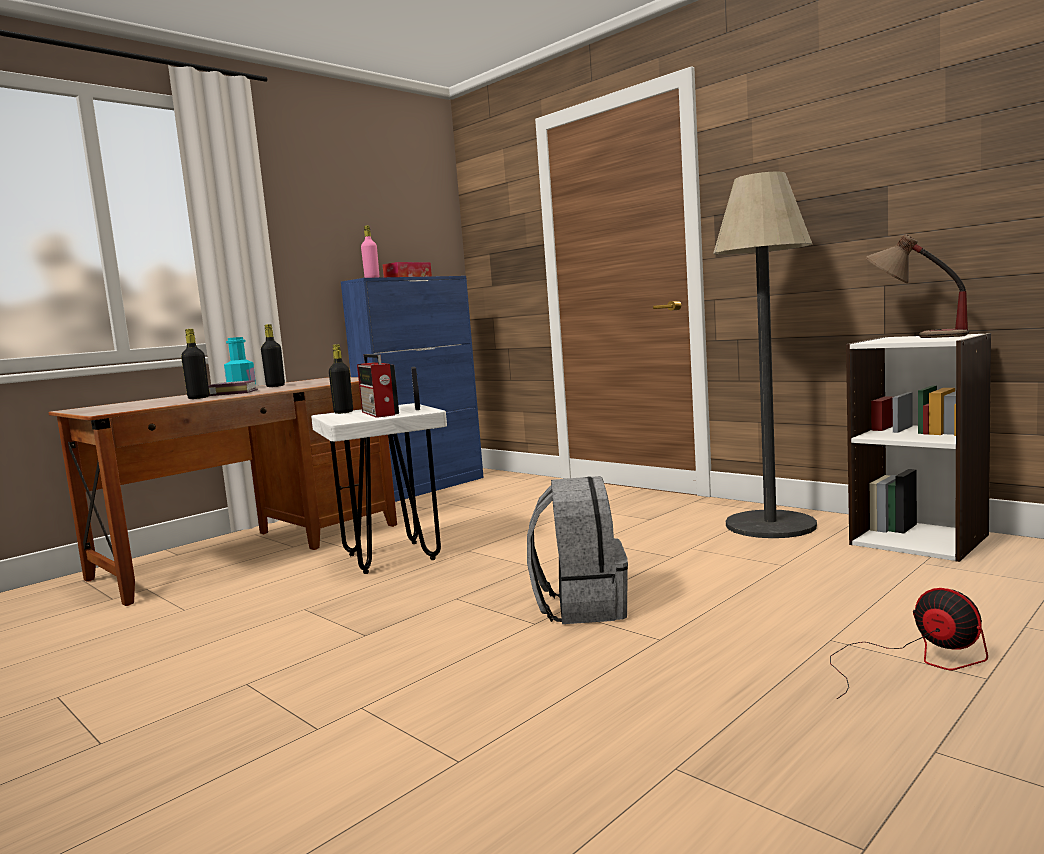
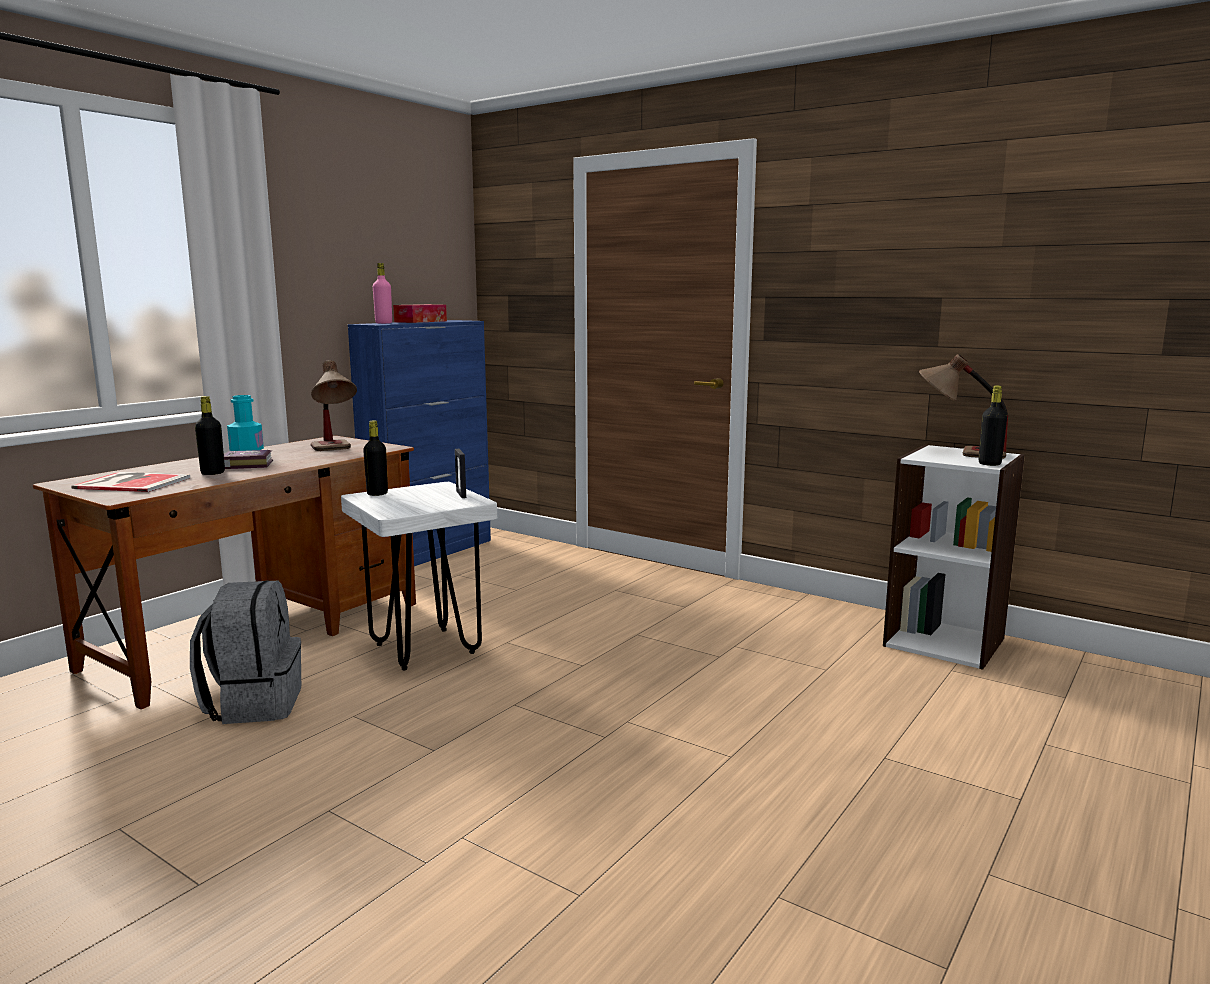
camera: 10 degrees left, 5 degrees up
(126, 405) = (131, 482): none -> book
(275, 386) = (287, 453): black bottle -> black bottle (989, 464)
(316, 383) = (335, 451): none -> table lamp
(379, 413) = (423, 501): radio -> none
(581, 606) = (645, 717): grey backpack -> grey backpack (254, 704)
(770, 525) = (805, 619): floor lamp -> none
(913, 661) = (958, 781): fan -> none

